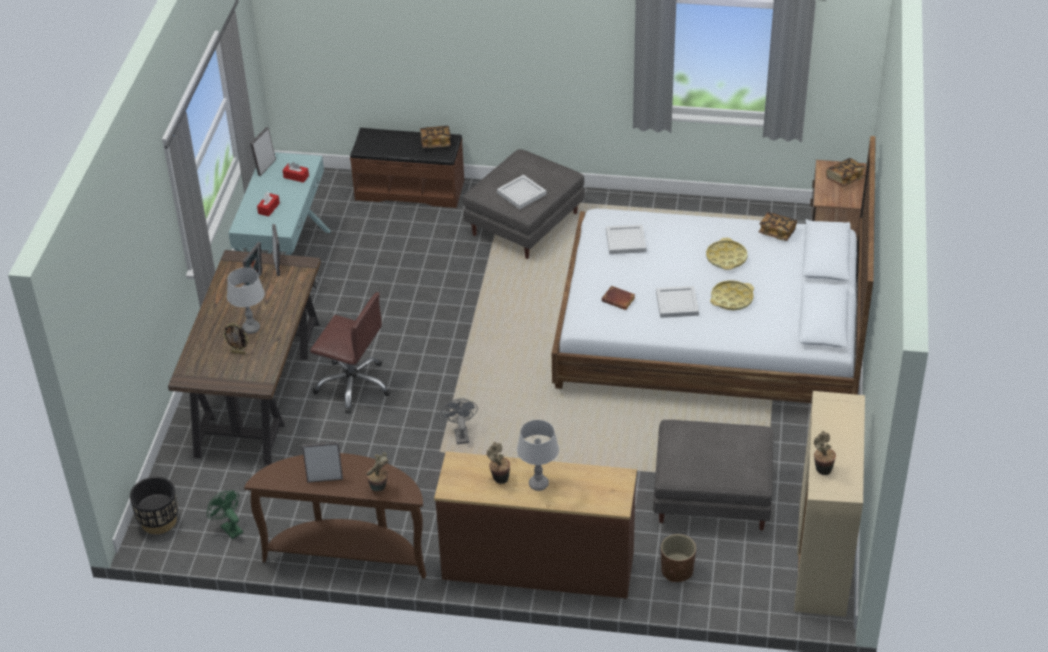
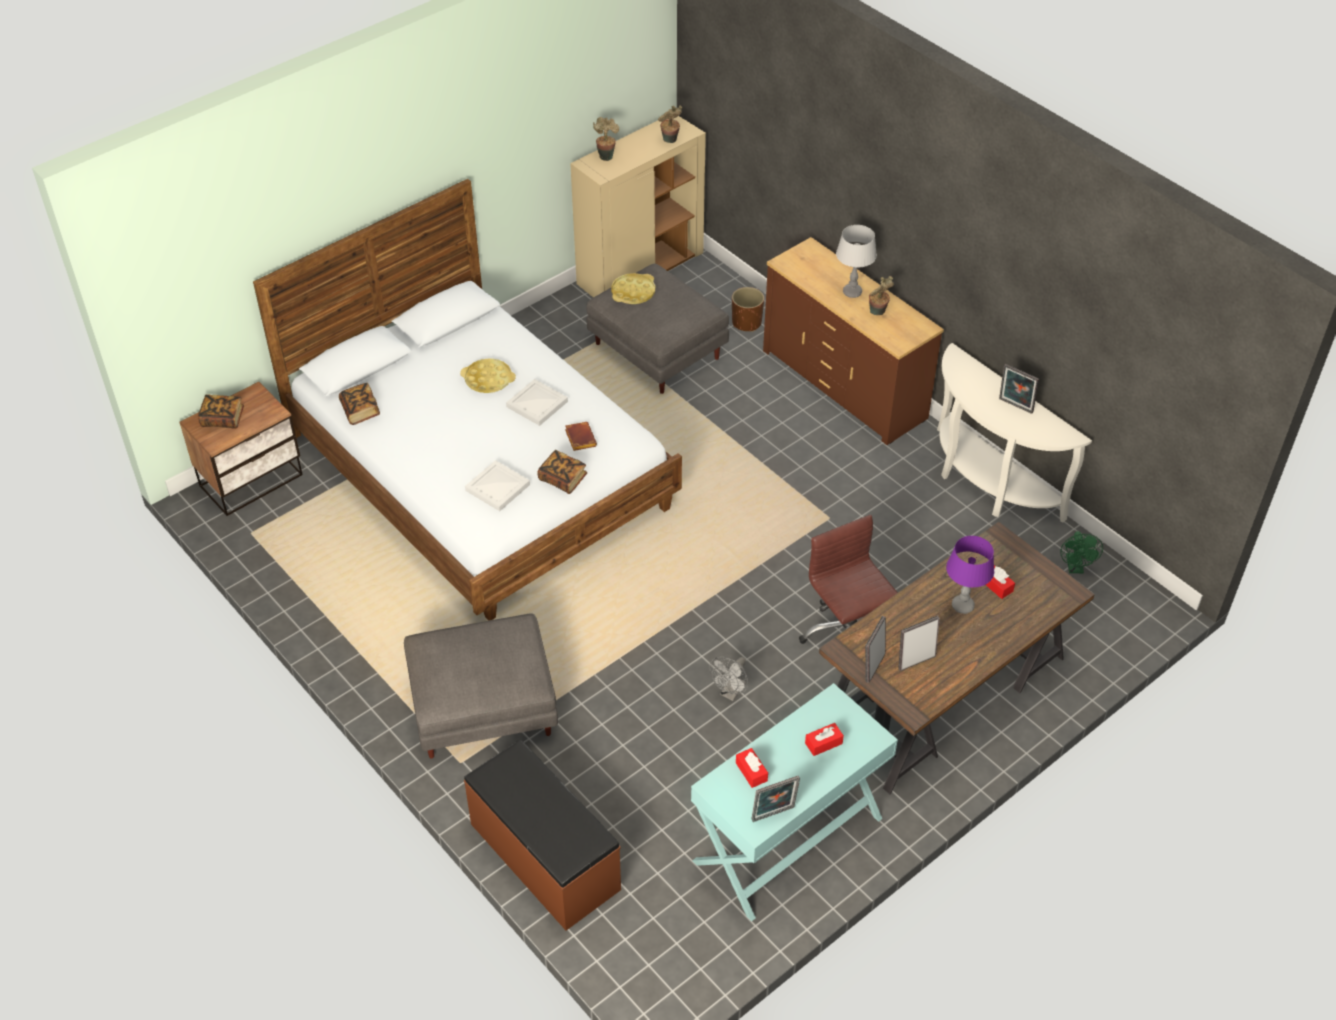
camera: 140 degrees left, 5 degrees up
(158, 521) = (1138, 614): black planter -> none
(238, 352) = (996, 586): picture frame -> red tissue box
(251, 328) = (962, 606): grey table lamp -> purple table lamp
(348, 553) = (986, 483): brown console table -> white console table
(379, 488) = (976, 373): potted plant -> potted plant (606, 156)
(435, 143) = (507, 782): book -> book (563, 479)
(461, 434) = (795, 522): grey fan -> grey fan (731, 693)
(521, 193) = (500, 645): white tray -> none
(726, 258) = (438, 416): yellow tray -> yellow tray (633, 292)

